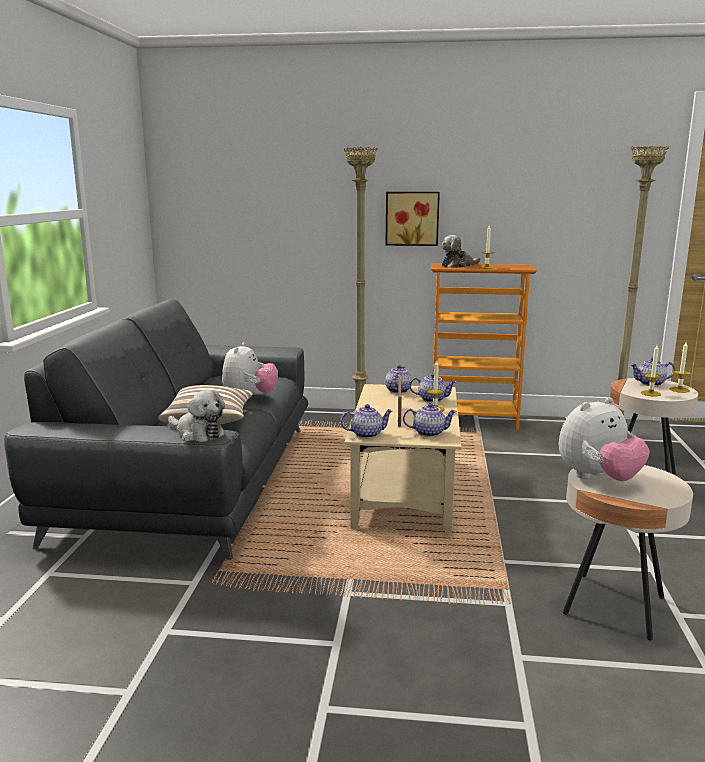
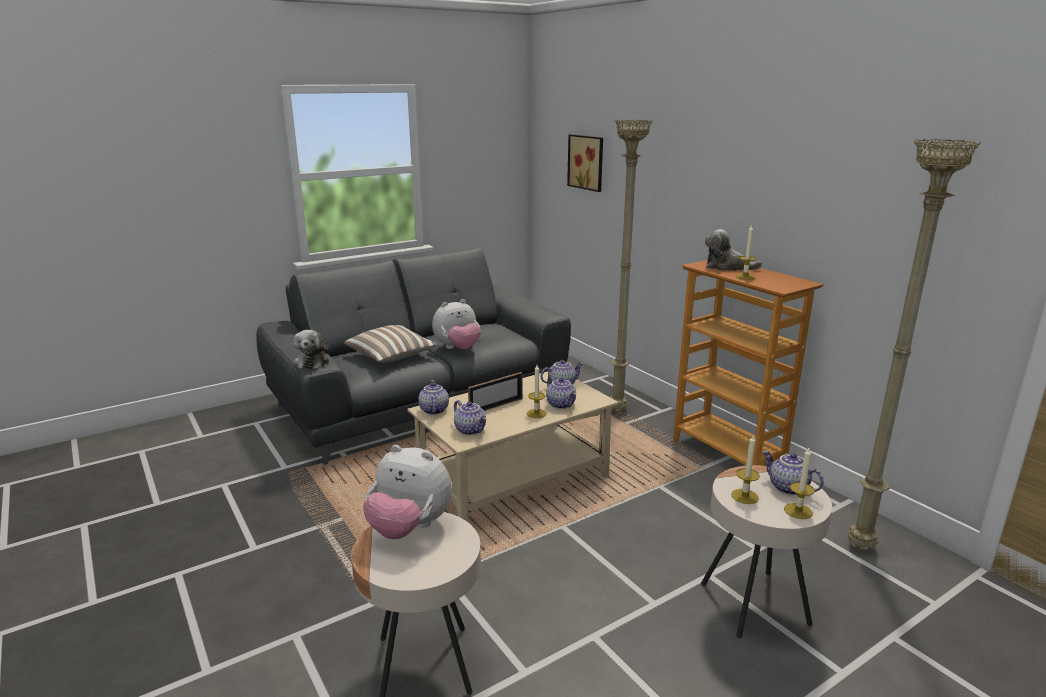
camera: 50 degrees right, 5 degrees up
(366, 434) = (433, 410): teapot -> teapot turned 135 degrees counterclockwise
(412, 218) = (709, 201): picture -> picture (587, 162)

